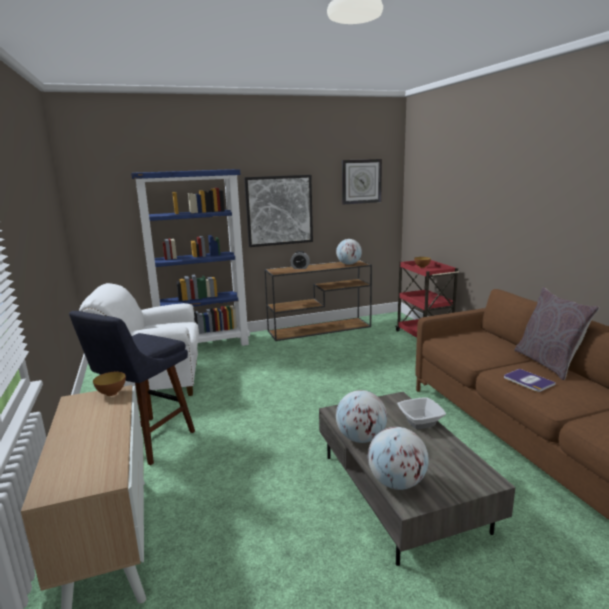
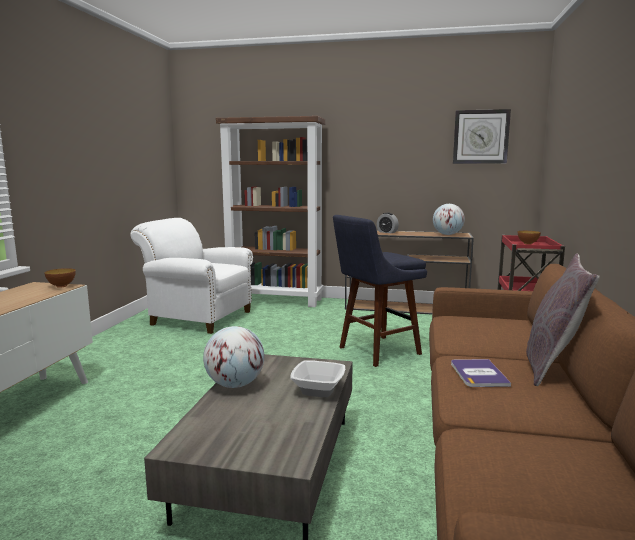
camera: 30 degrees right, 5 degrees down
(146, 442) = (129, 356): blue stool -> blue stool (375, 352)
(204, 345) = (275, 300): blue bookcase -> brown bookcase
(279, 210) = (374, 166): picture -> none
(396, 483) = (197, 428): globe -> none

